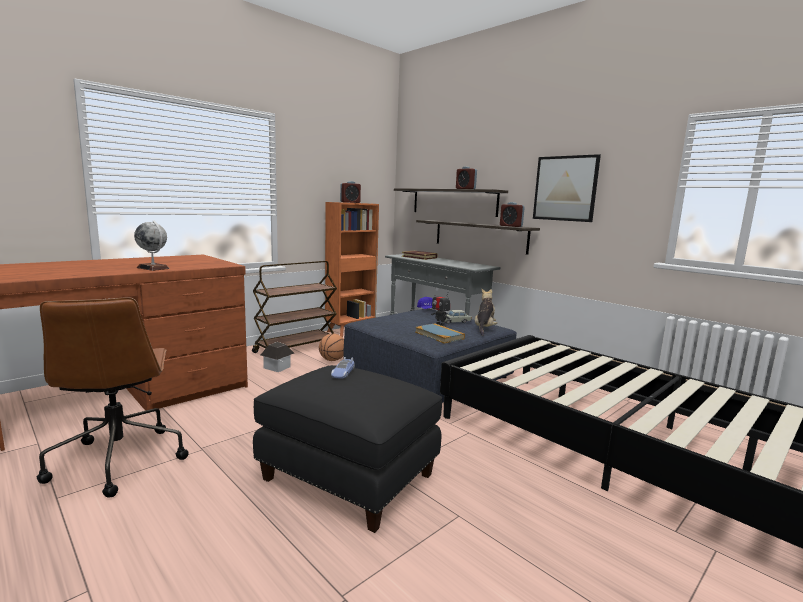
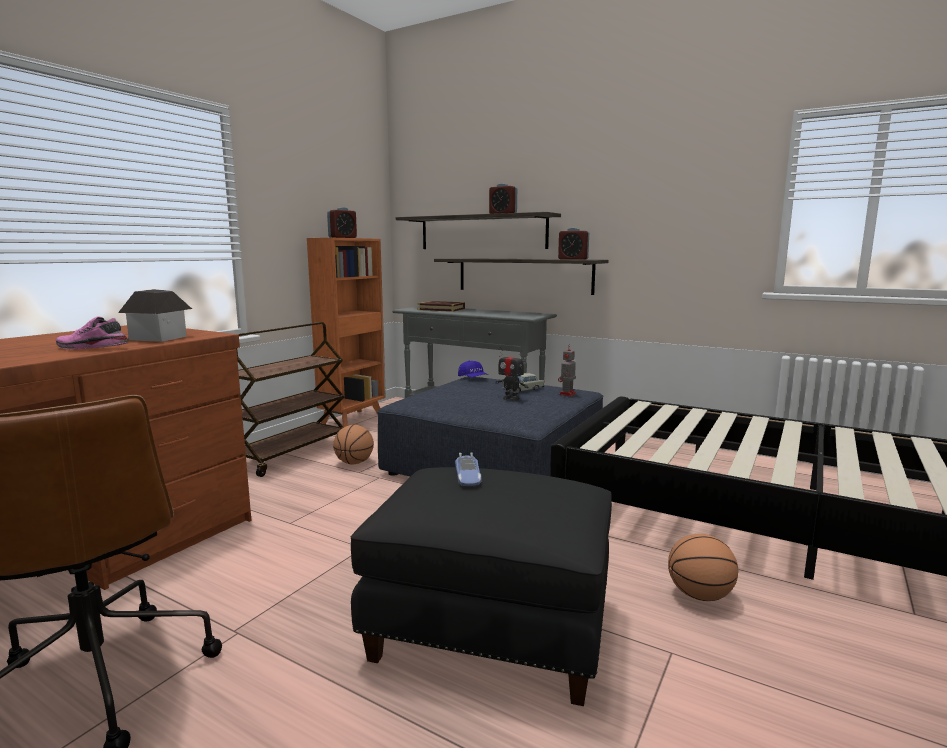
camera: 15 degrees left, 0 degrees up
(153, 268) = (91, 348): globe -> pink shoe
(277, 367) = (279, 484): toy house -> toy house (159, 338)
(439, 335) = (521, 409): book -> none
(484, 328) = (567, 394): plush toy -> toy robot
(509, 485) = (699, 595): none -> basketball
(565, 188) = (640, 207): picture -> none

